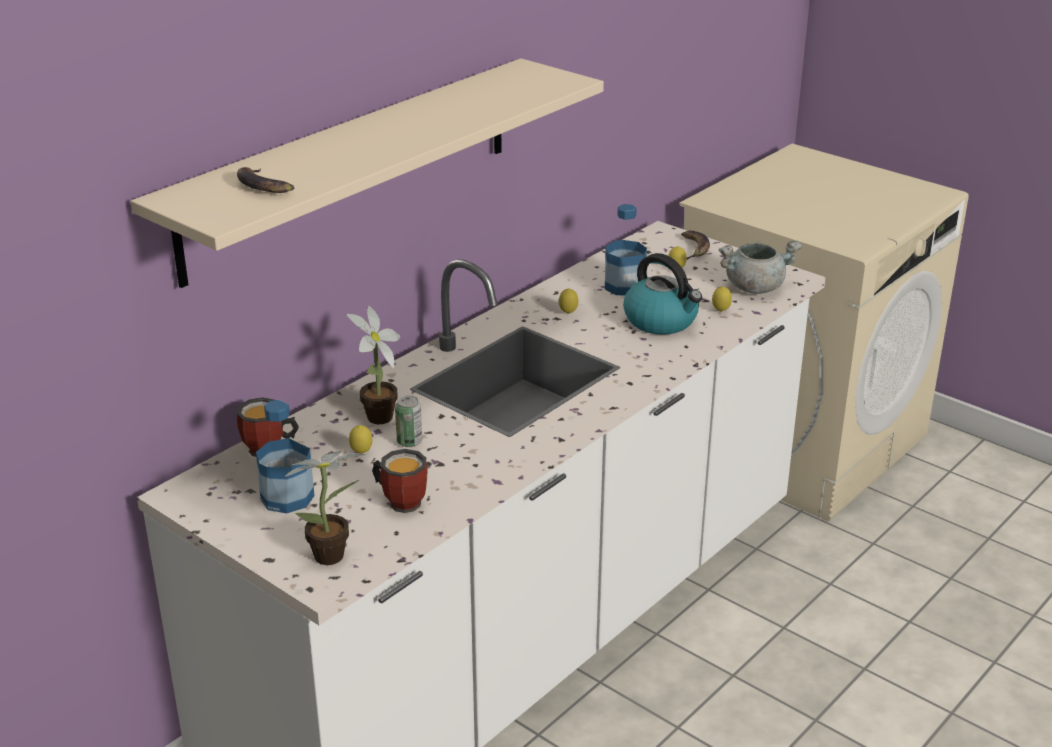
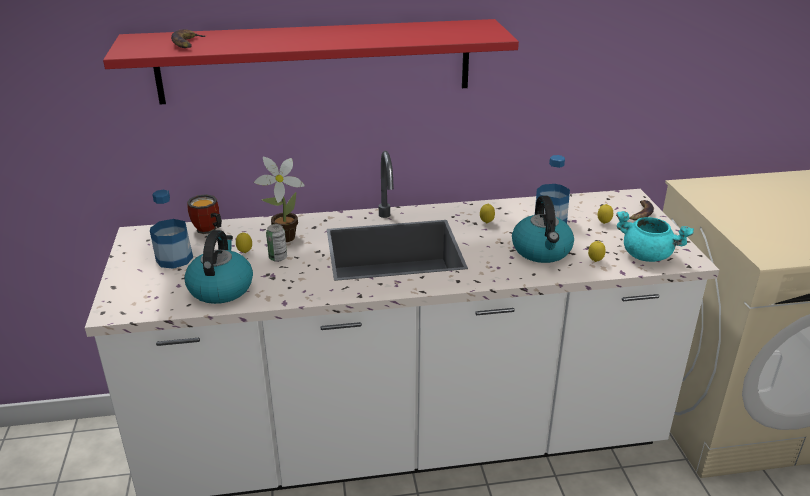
camera: 40 degrees right, 0 degrees up
(334, 555) = (142, 301): potted plant -> none
(352, 167) = (315, 61): beige shelf -> red shelf
(402, 500) = (221, 288): mug -> kettle
(755, 287) = (647, 255): grey cooking pot -> turquoise cooking pot

